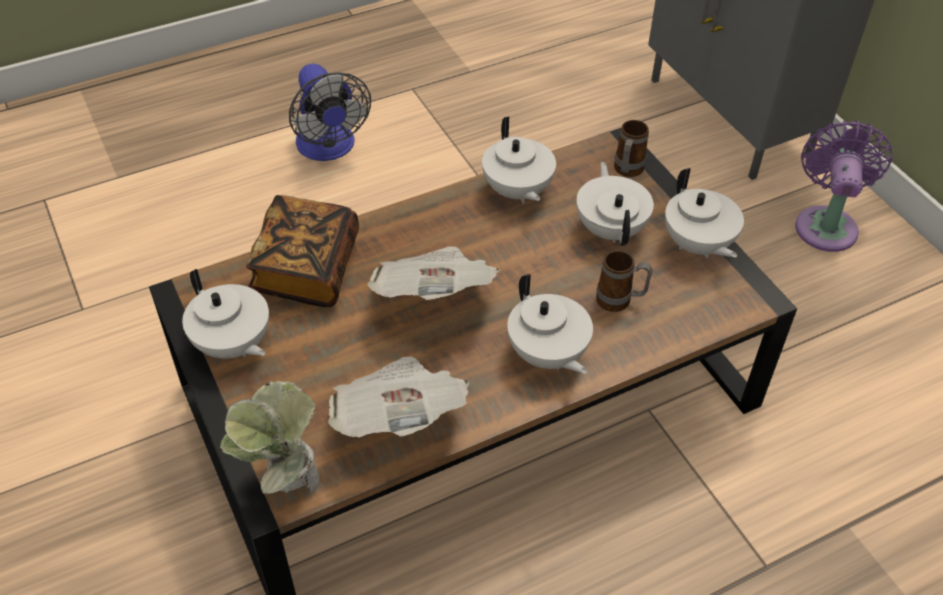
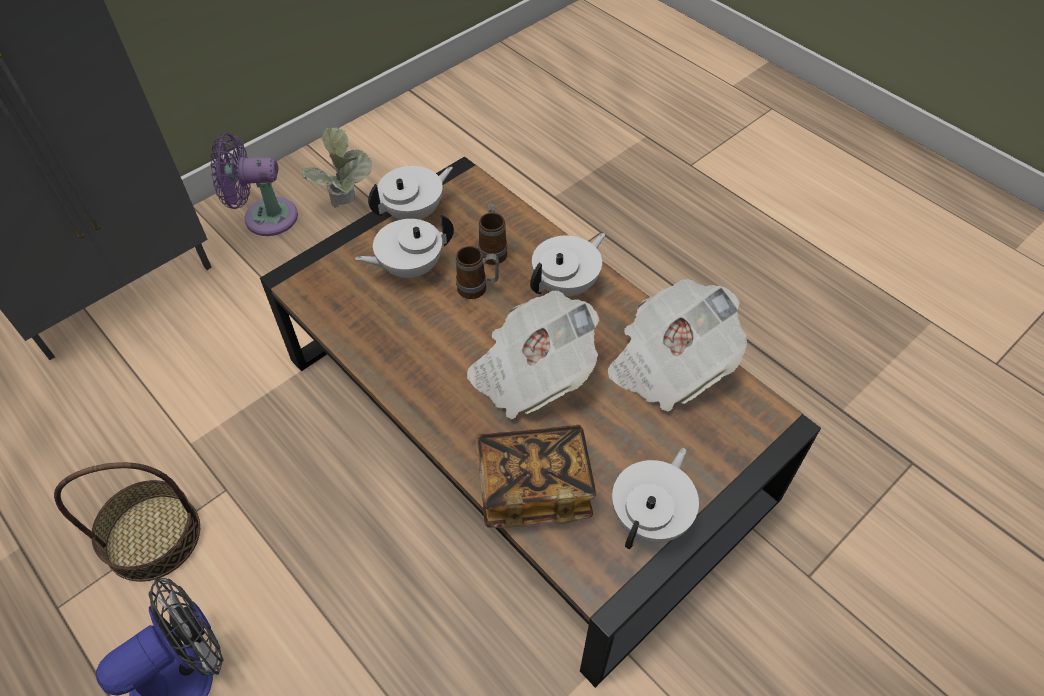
camera: 105 degrees left, 5 degrees up
(286, 485) = (767, 420): potted plant -> potted plant (347, 205)
(450, 134) = (153, 536): none -> basket
(517, 192) = (376, 342): white teapot -> none
(626, 172) = (330, 267): mug -> mug (478, 289)

